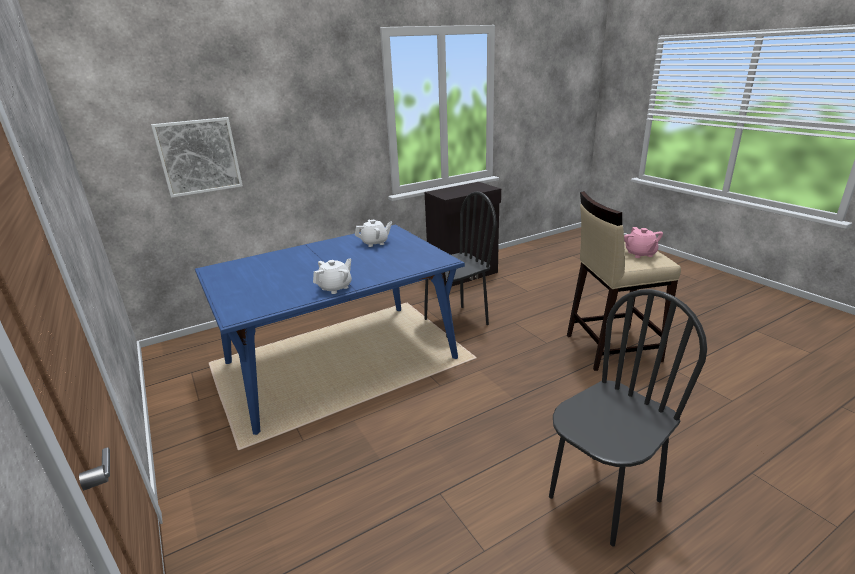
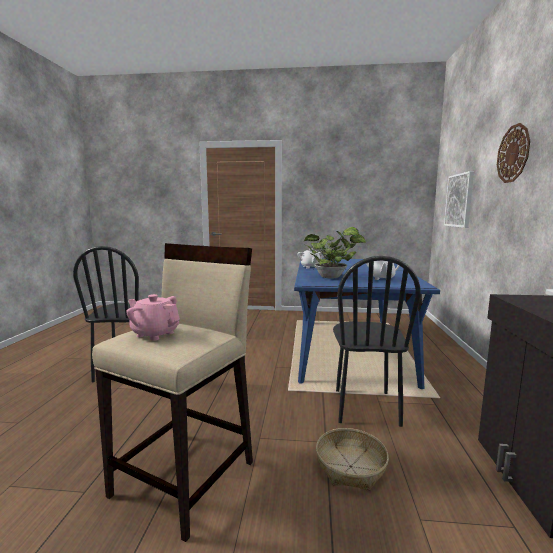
camera: 125 degrees right, 15 degrees down
(307, 102) = (513, 153): none -> wall clock
(397, 259) = (332, 277): none -> potted plant
(522, 310) = (351, 467): none -> basket

